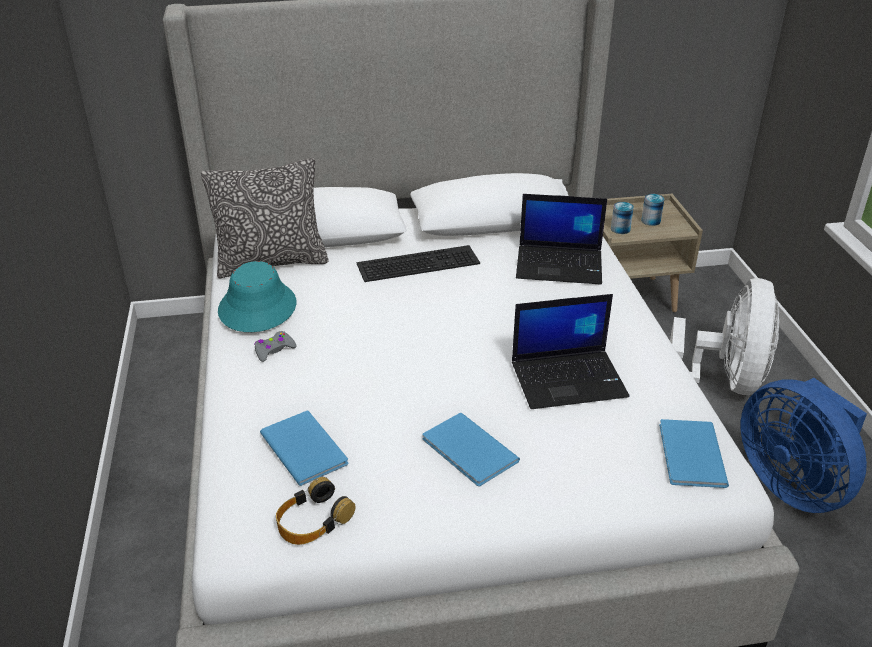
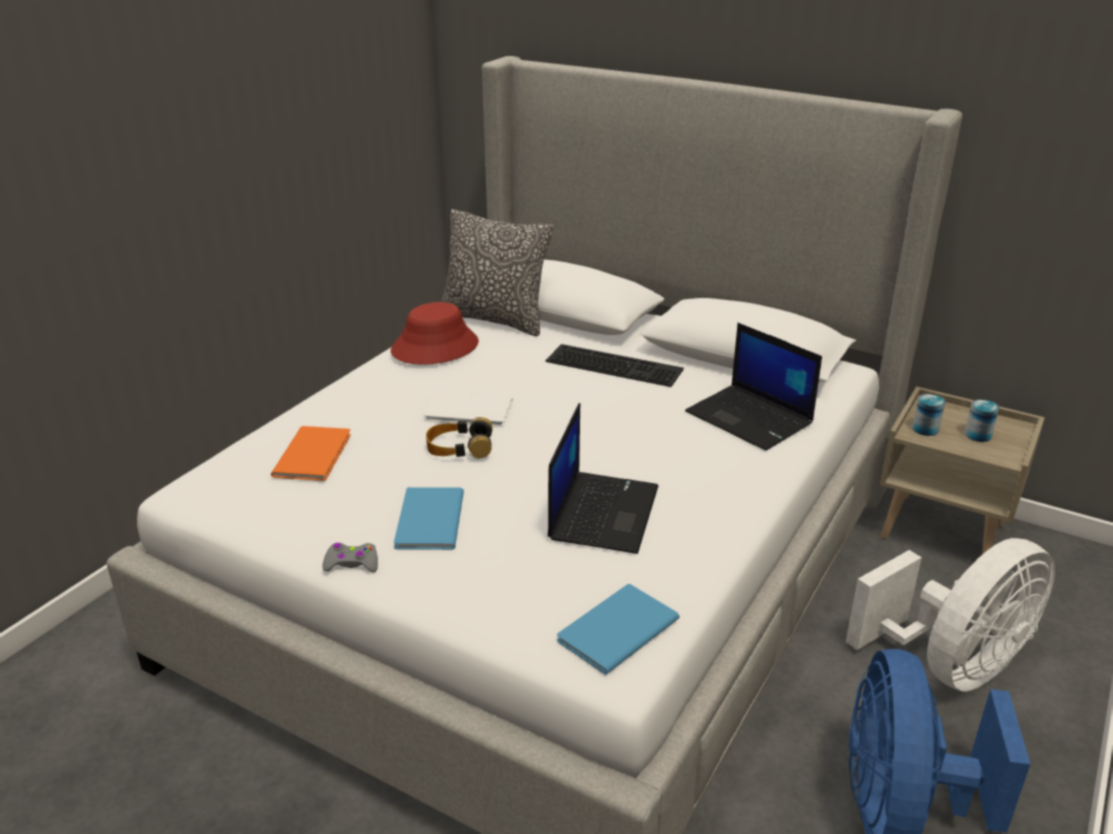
camera: 40 degrees right, 5 degrees down
(257, 307) = (435, 347): turquoise hat -> red hat
(274, 350) = (400, 381): grey game controller -> grey game controller (352, 563)
(305, 446) = (316, 454): blue book -> orange book
(313, 520) = (248, 504): headphones -> headphones (459, 447)
(371, 350) = (470, 412): none -> white book
(569, 379) = (602, 512): laptop -> laptop turned 105 degrees counterclockwise

